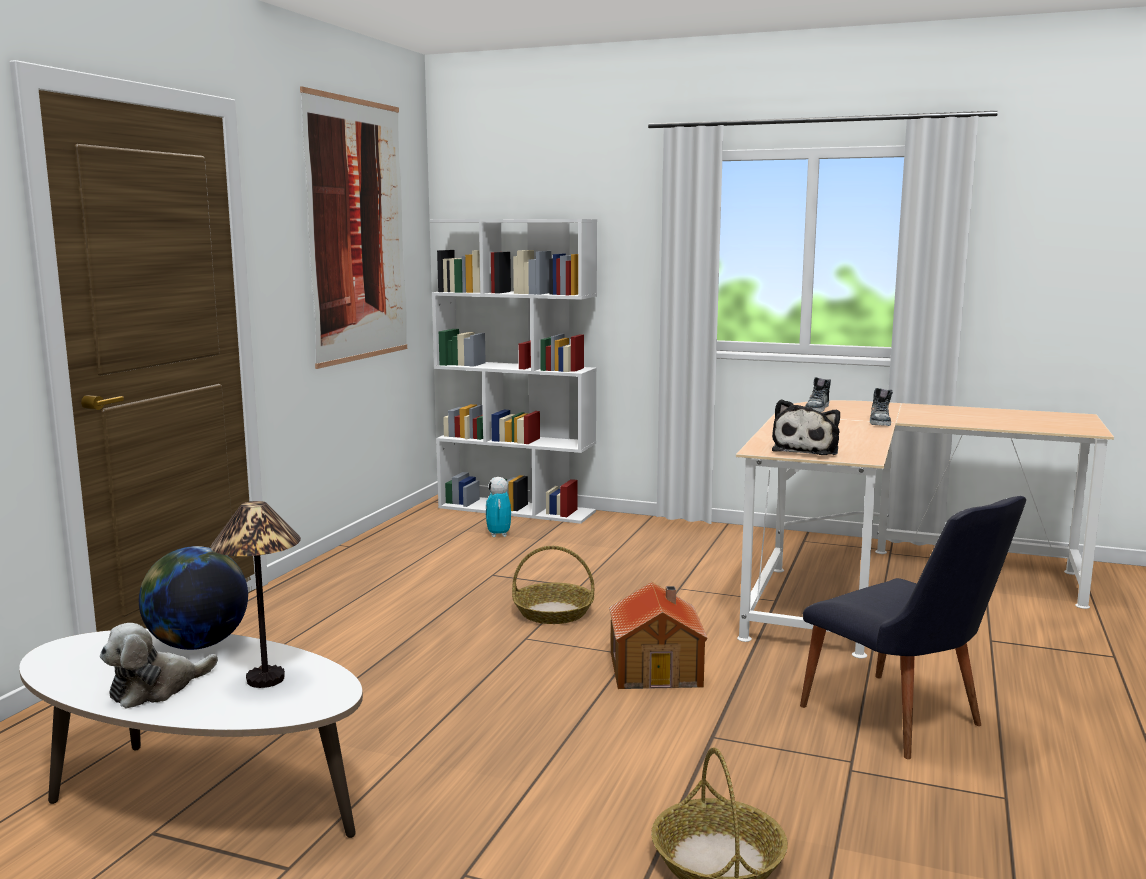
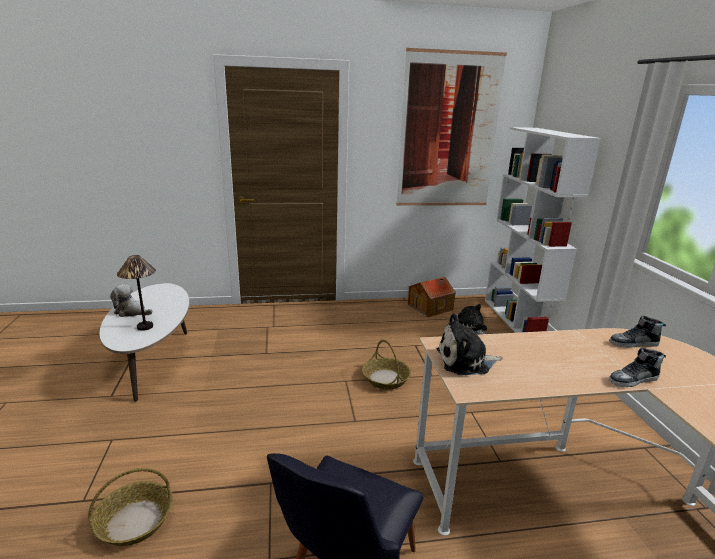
camera: 60 degrees right, 10 degrees up
(197, 645) = (174, 305): globe -> none
(498, 535) = (472, 328): toy robot -> plush toy
(657, 668) = (344, 436): toy house -> toy house (431, 307)

